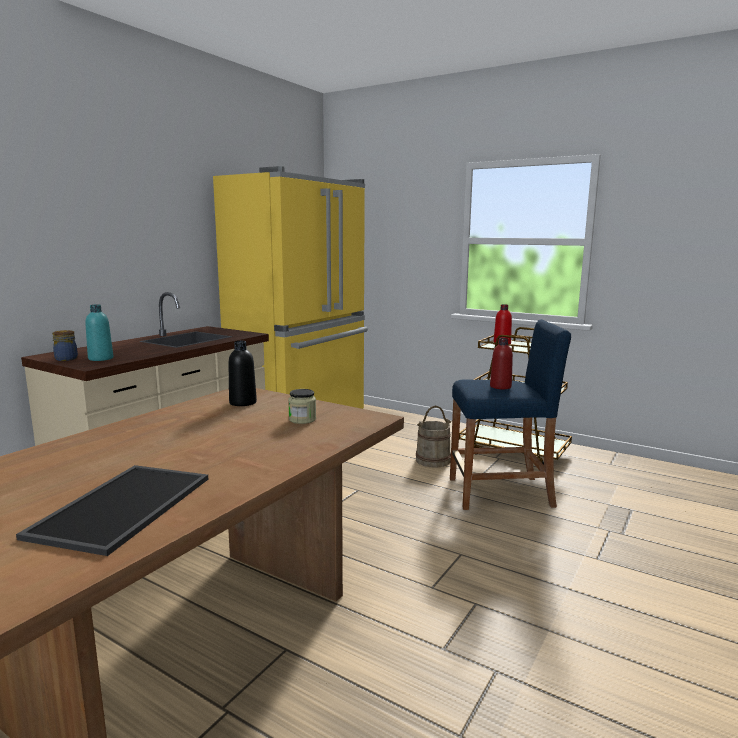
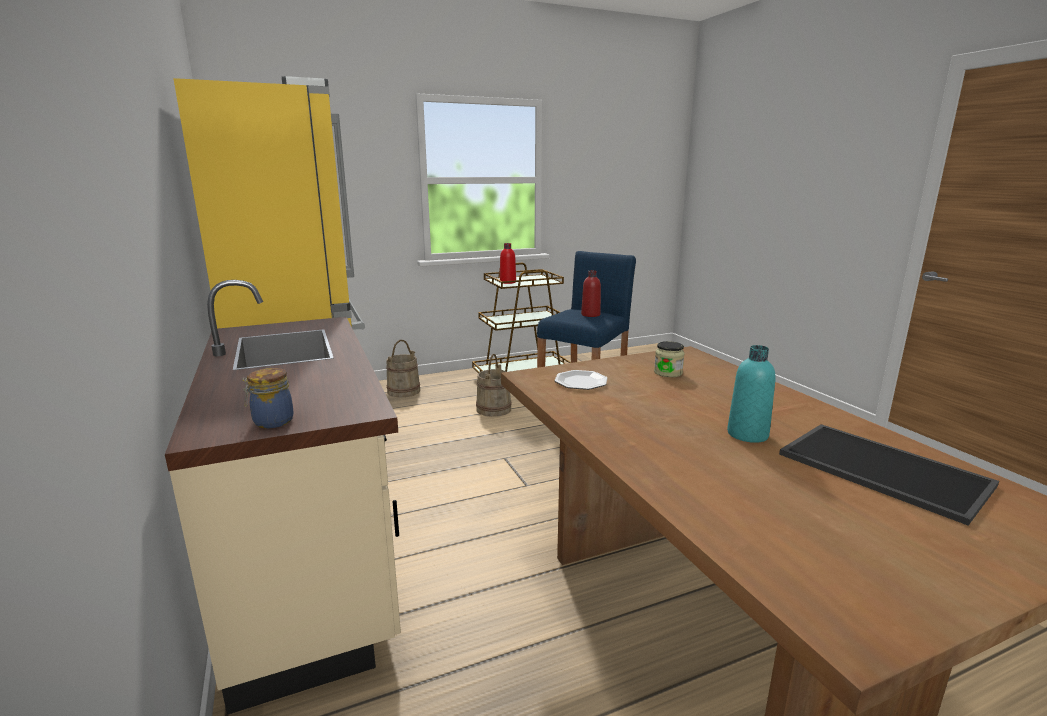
camera: 55 degrees left, 5 degrees up
(101, 358) = (322, 401): turquoise bottle -> turquoise bottle (747, 434)
(243, 402) = (580, 382): black bottle -> plate
(408, 425) = (403, 391): none -> beige bucket

